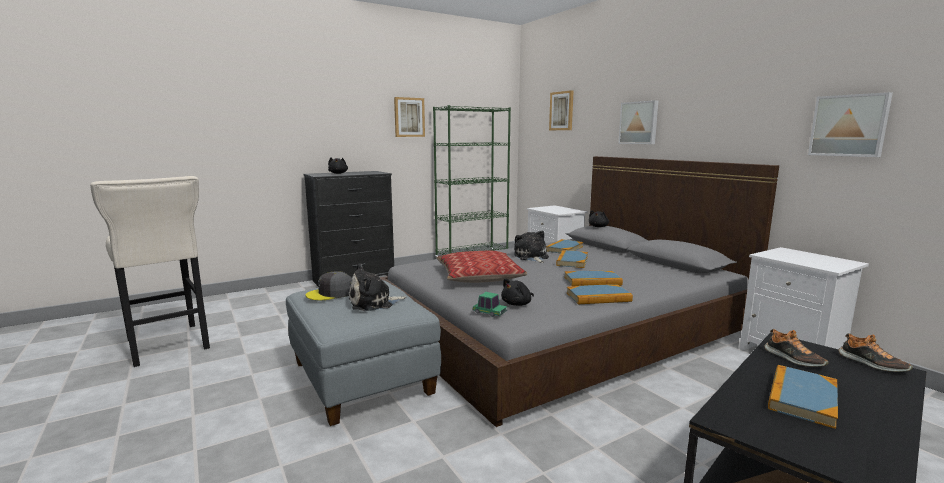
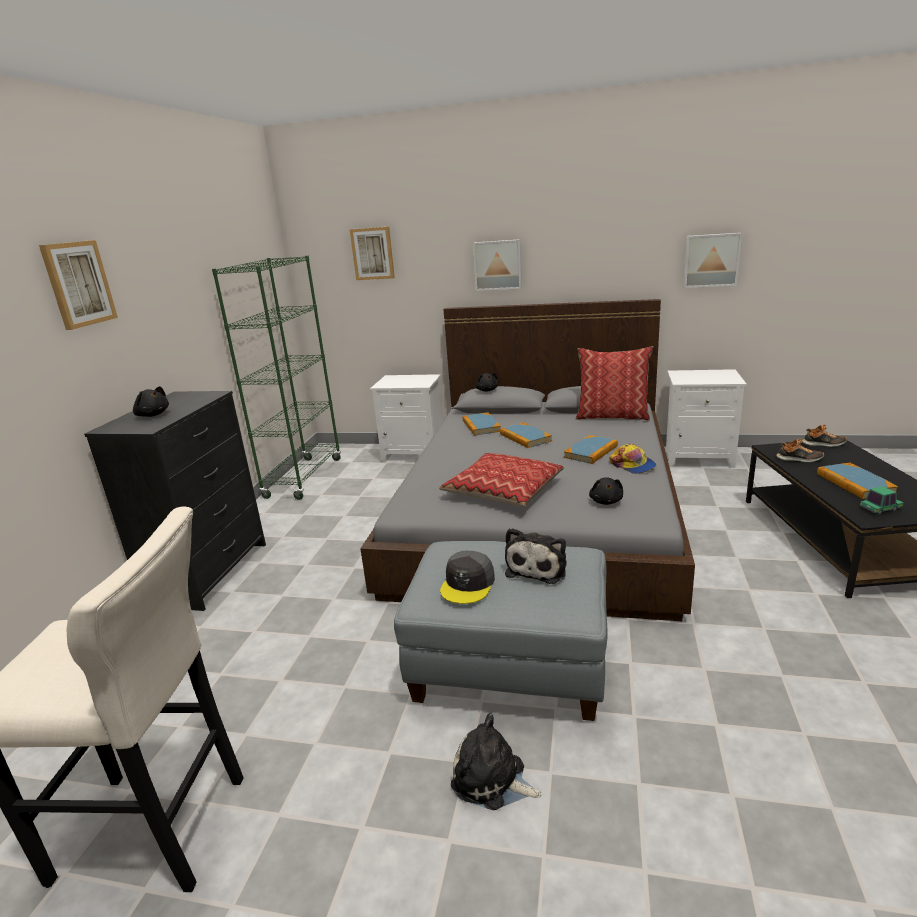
camera: 45 degrees left, 10 degrees up
(409, 117) = (186, 292): picture -> picture (78, 284)
(489, 312) = (613, 520): toy car -> toy car (880, 508)
(531, 257) = (482, 447): plush toy -> plush toy (492, 780)
(598, 297) = (633, 465): book -> cap
(678, 271) = (612, 416): none -> pillow

